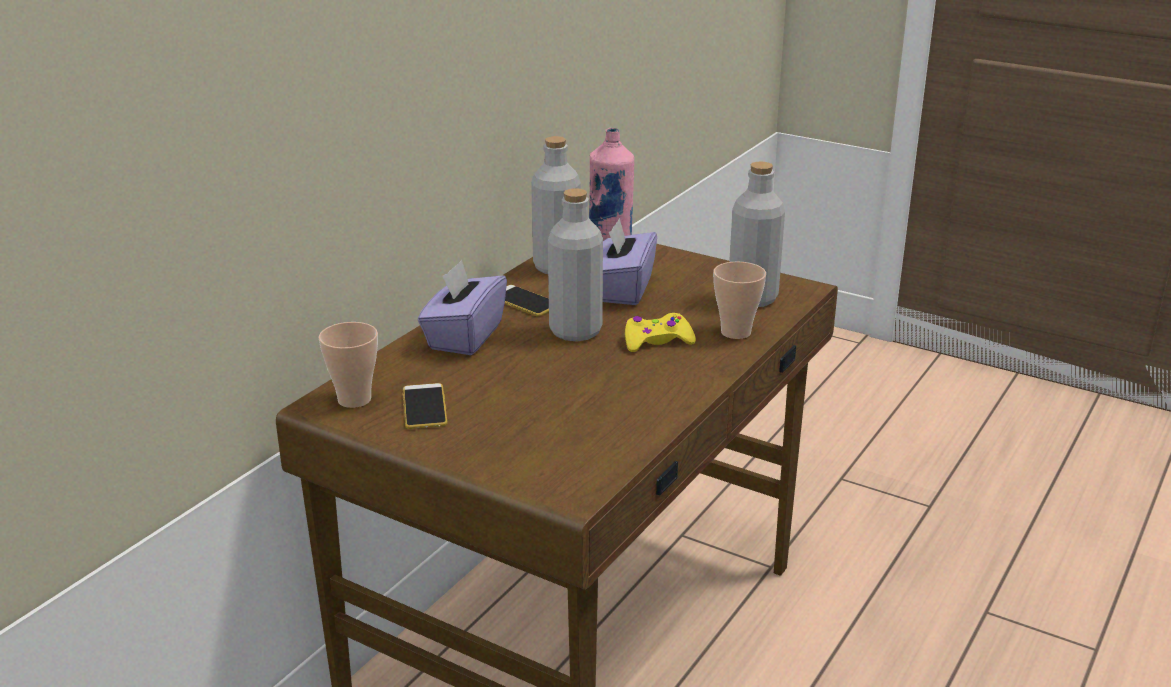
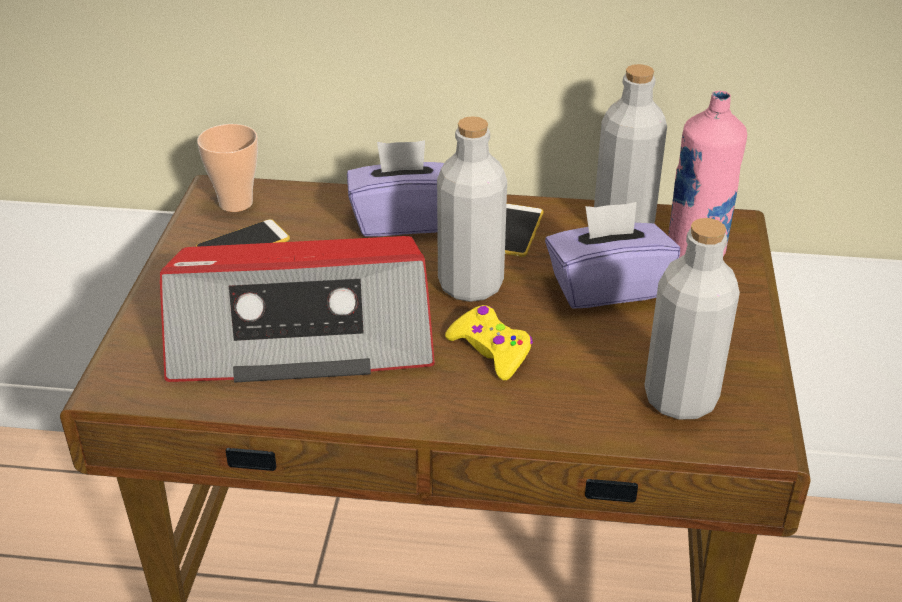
camera: 65 degrees right, 10 degrees up
(581, 404) = (302, 337): none -> radio
(736, 332) = (565, 408): cup -> none

